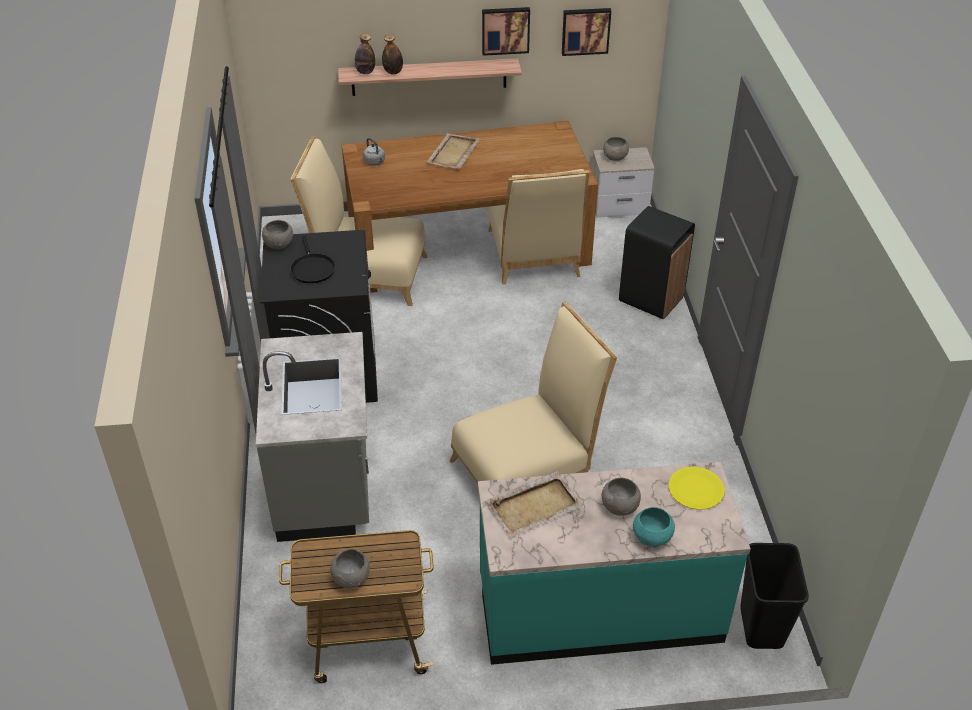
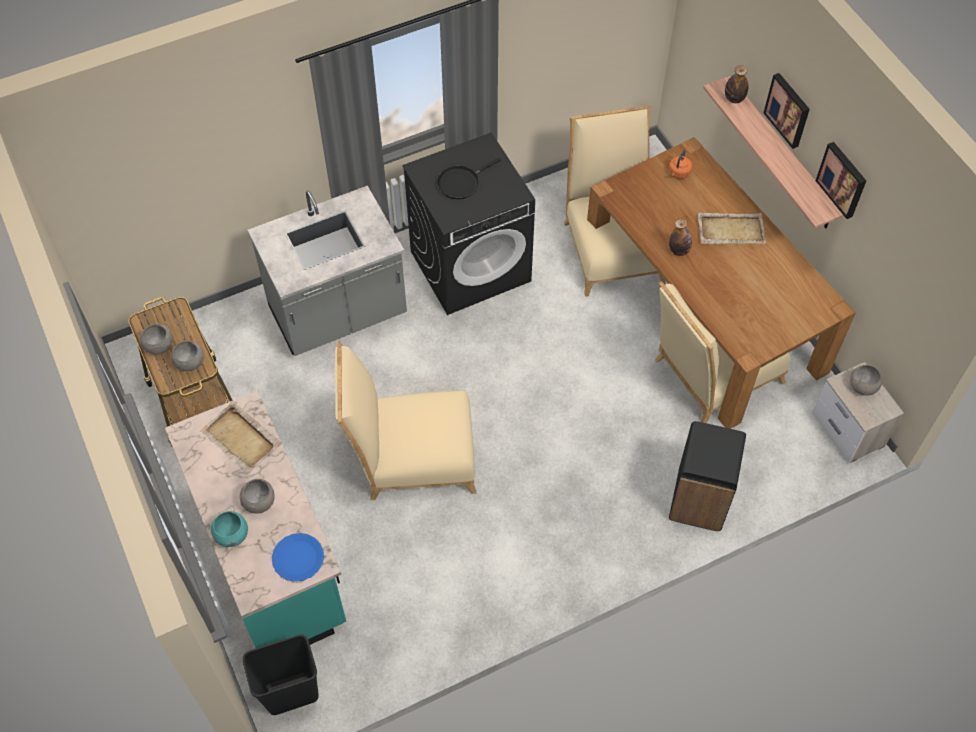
camera: 70 degrees right, 15 degrees up
(278, 245) = (483, 147): grey bowl -> grey bowl (189, 362)
(375, 162) = (678, 173): grey kettle -> orange kettle
(393, 72) = (747, 120): bottle -> bottle (679, 251)
(528, 468) = (412, 456): beige chair -> beige chair turned 135 degrees clockwise
(585, 30) = (899, 253): picture -> picture (788, 110)
(696, 489) = (298, 558): yellow plate -> blue plate

